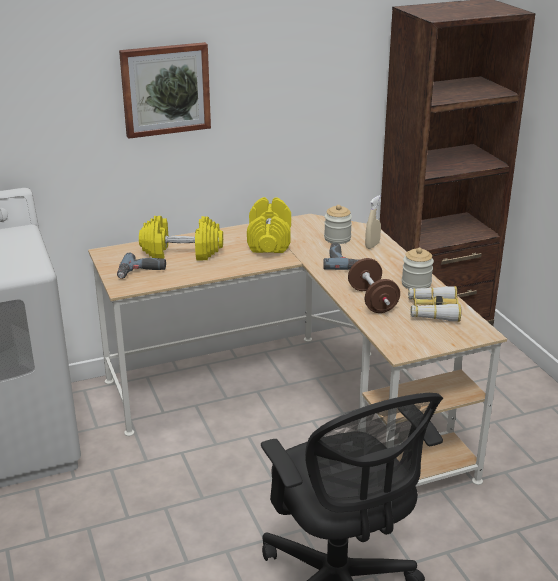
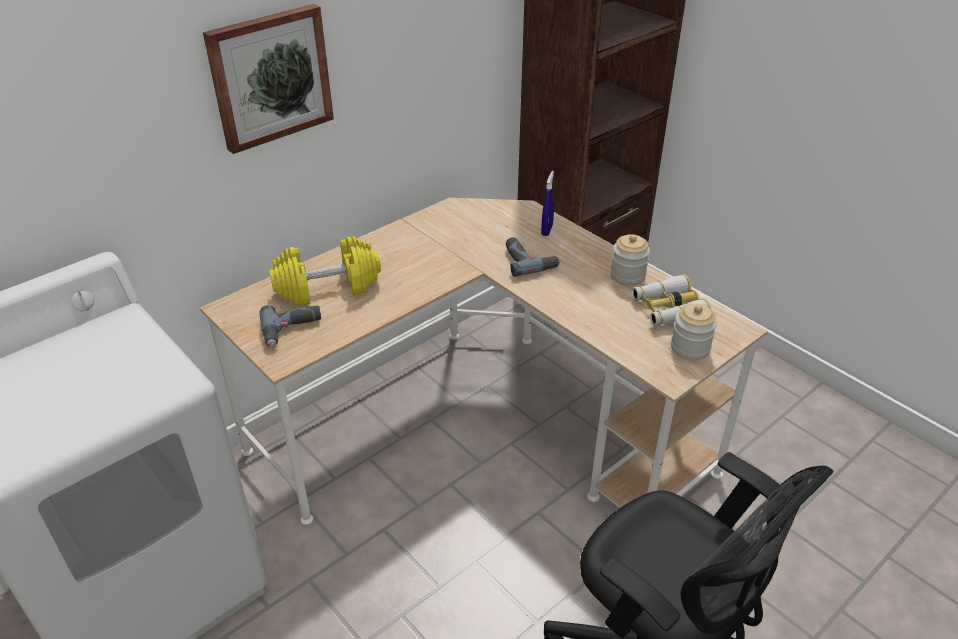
camera: 20 degrees left, 10 degrees up
(269, 241) = (425, 247): yellow dumbbell -> none
(337, 238) = (502, 228): jar -> jar (690, 348)
(372, 245) = (547, 230): beige spray bottle -> blue spray bottle
(372, 300) = (595, 310): brown dumbbell -> none

